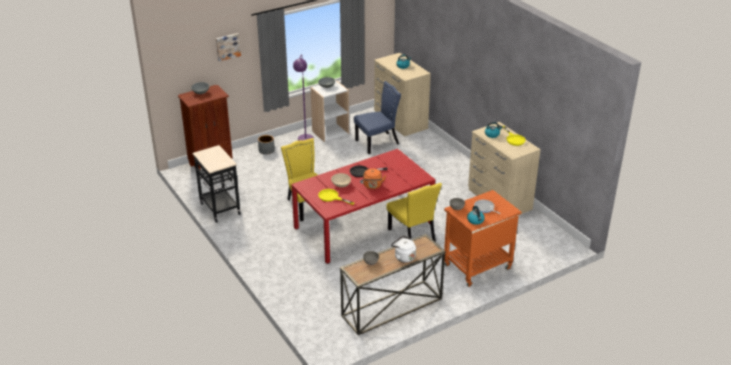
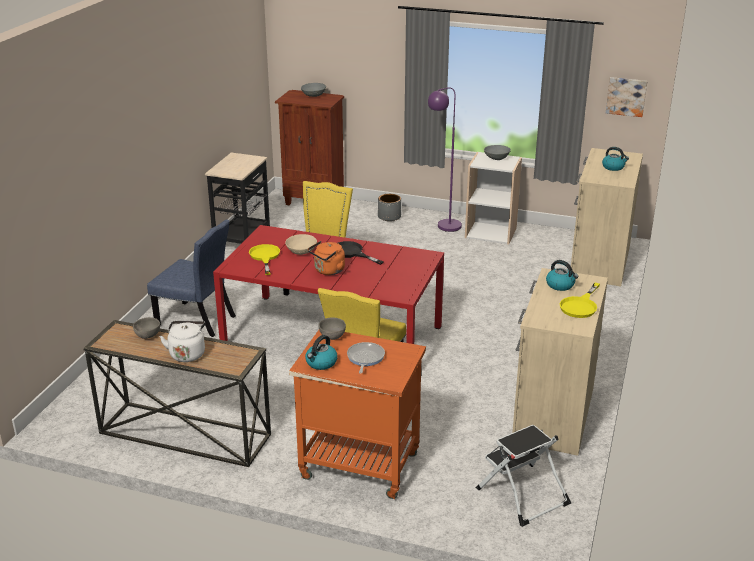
camera: 50 degrees right, 5 degrees down
(227, 46) = (367, 46): picture -> picture (626, 96)
(377, 143) = (523, 268): blue chair -> blue chair (195, 320)
(540, 235) = (523, 493): none -> step ladder

